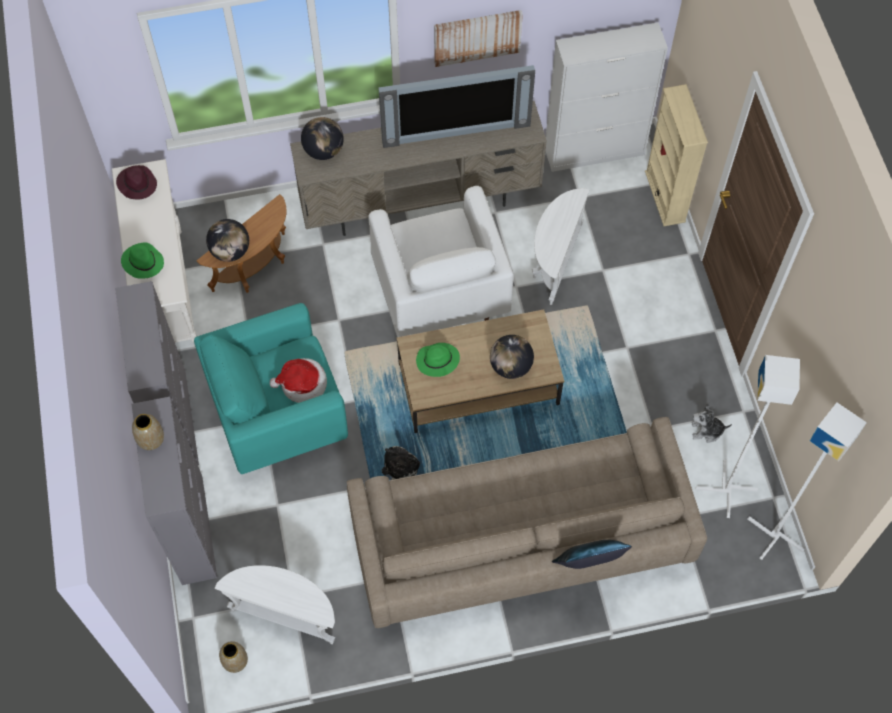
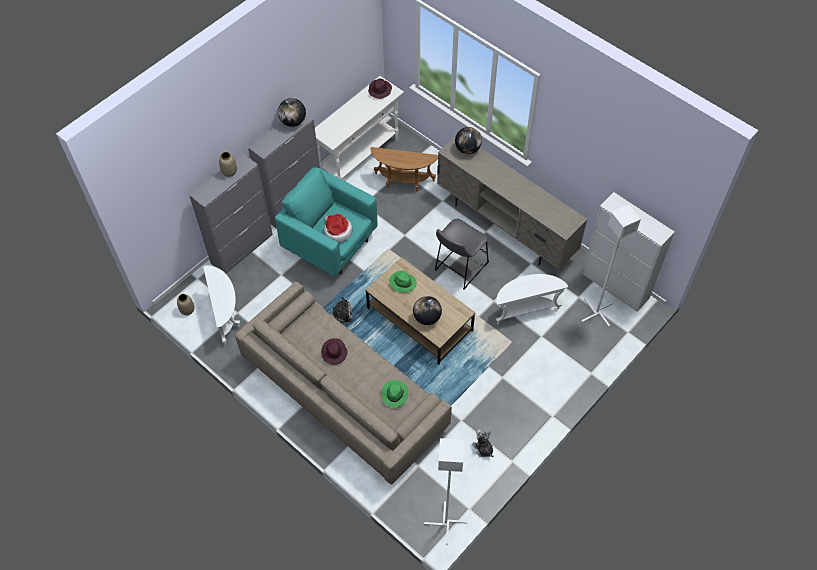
camera: 55 degrees right, 5 degrees down
(142, 262) = (339, 119): green hat -> green hat (394, 394)
(230, 251) = (388, 156): globe -> globe (293, 121)
(439, 292) = (459, 268): white armchair -> grey stool
(455, 129) = (534, 195): television -> none
(477, 37) = (574, 153): picture -> none
(481, 505) = (334, 353): none -> purple hat
(588, 565) = (330, 417): blue pillow -> none
(665, 196) = (618, 338): beige bookcase -> none
(726, 490) = (454, 480): white floor lamp -> white floor lamp (596, 313)

